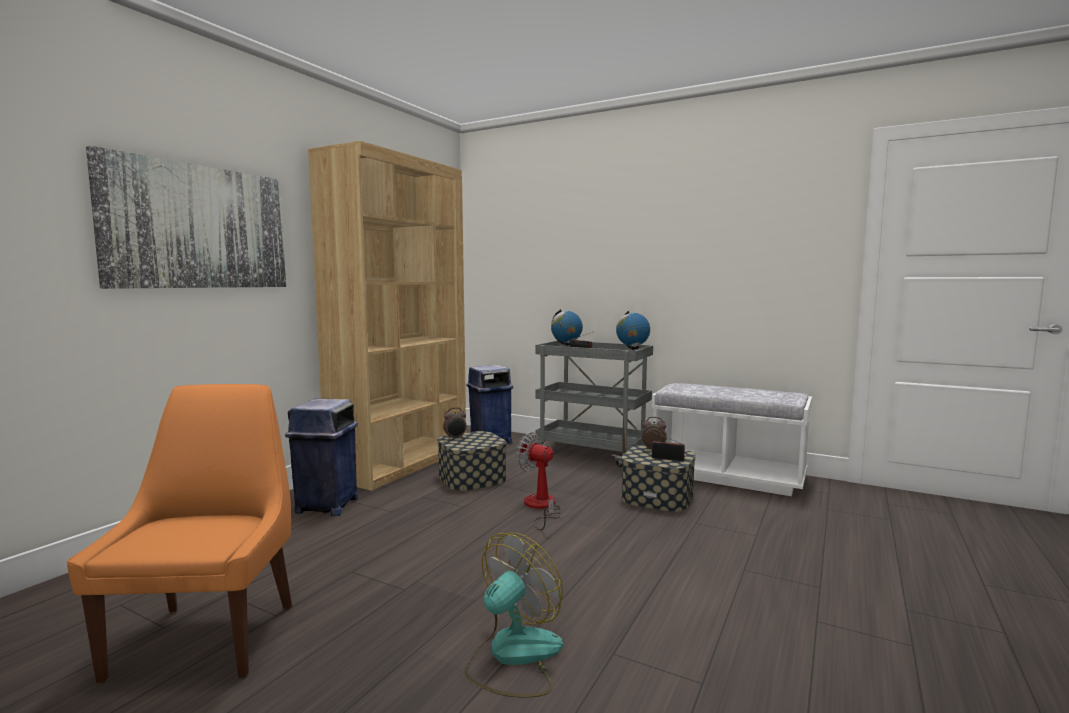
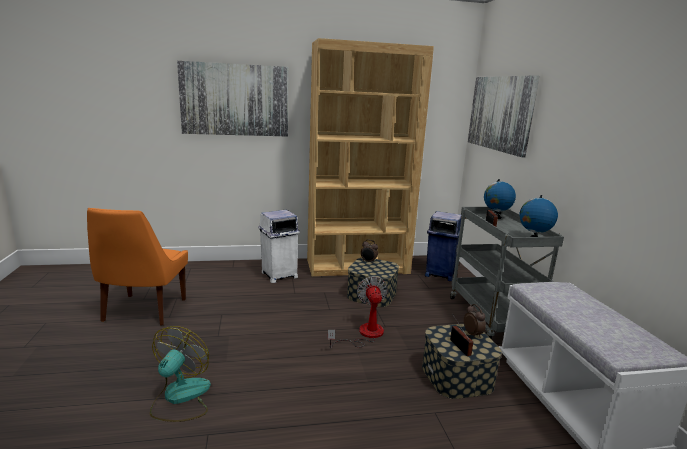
camera: 50 degrees right, 10 degrees up
(209, 636) = (143, 311): orange chair -> orange chair turned 135 degrees clockwise
(326, 506) = (278, 275): blue trash can -> white trash can
(513, 656) = (180, 398): fan -> fan turned 75 degrees counterclockwise
(520, 247) = (500, 113): none -> picture

